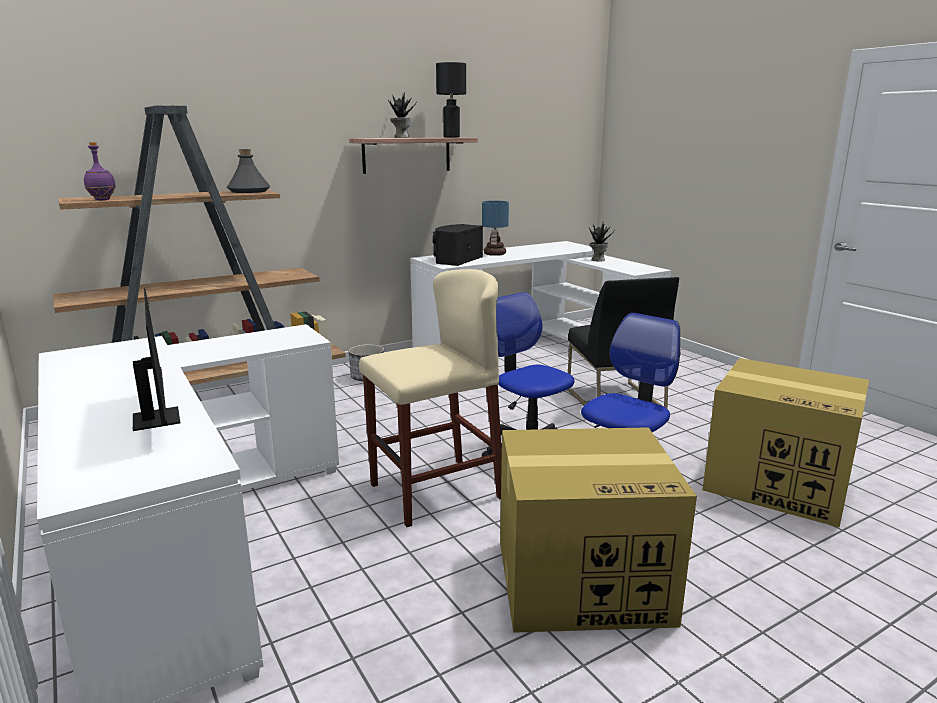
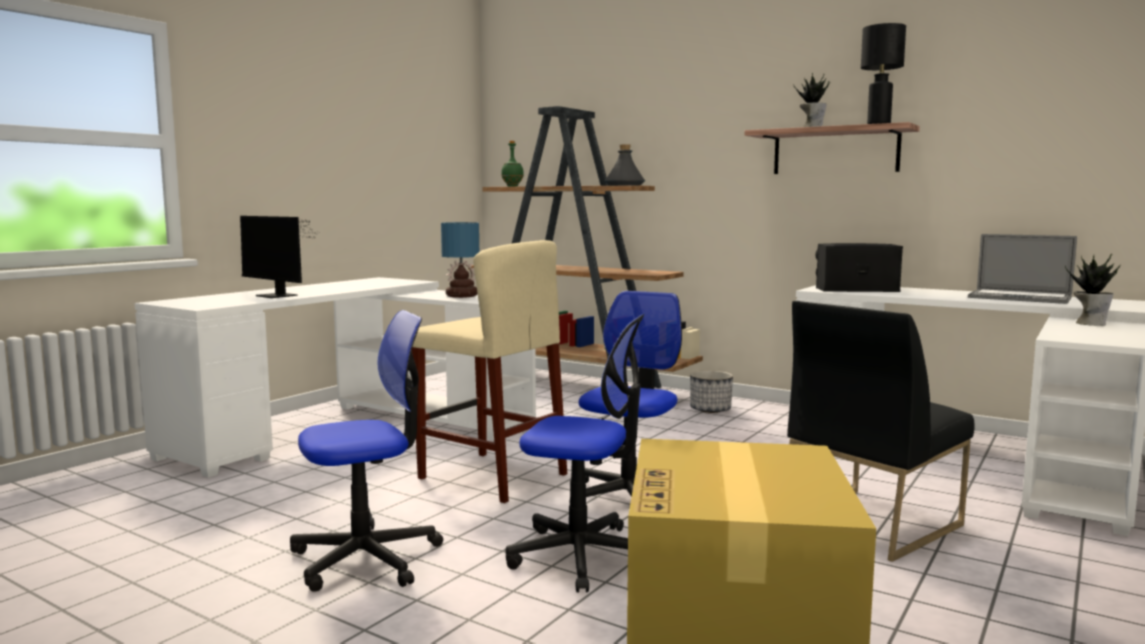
camera: 65 degrees right, 10 degrees down
(102, 200) = (512, 186): purple bottle -> green bottle
(158, 415) = (278, 296): monitor -> monitor turned 90 degrees clockwise
(495, 254) = (933, 293): table lamp -> table lamp (460, 296)
(534, 249) = (1019, 297): none -> laptop
(584, 580) = (366, 558): cardboard box -> office chair

